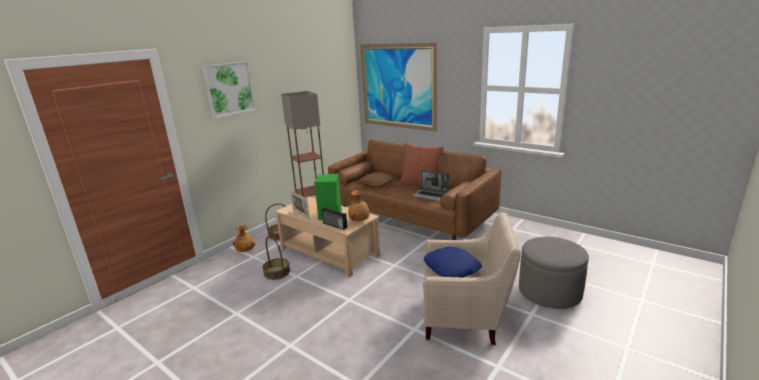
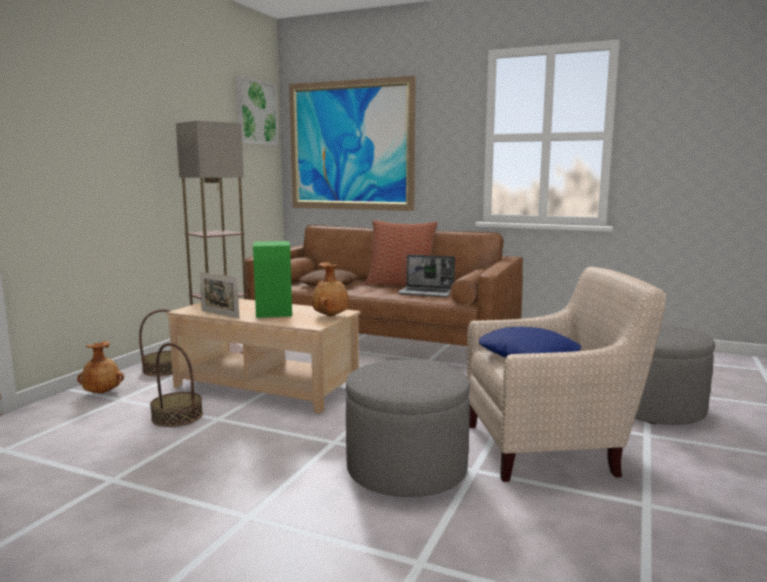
camera: 15 degrees left, 10 degrees down
(229, 89) = (88, 96): picture -> picture (256, 112)
(334, 225) = (290, 322): radio -> none
(378, 324) = (406, 469): none -> grey ottoman

